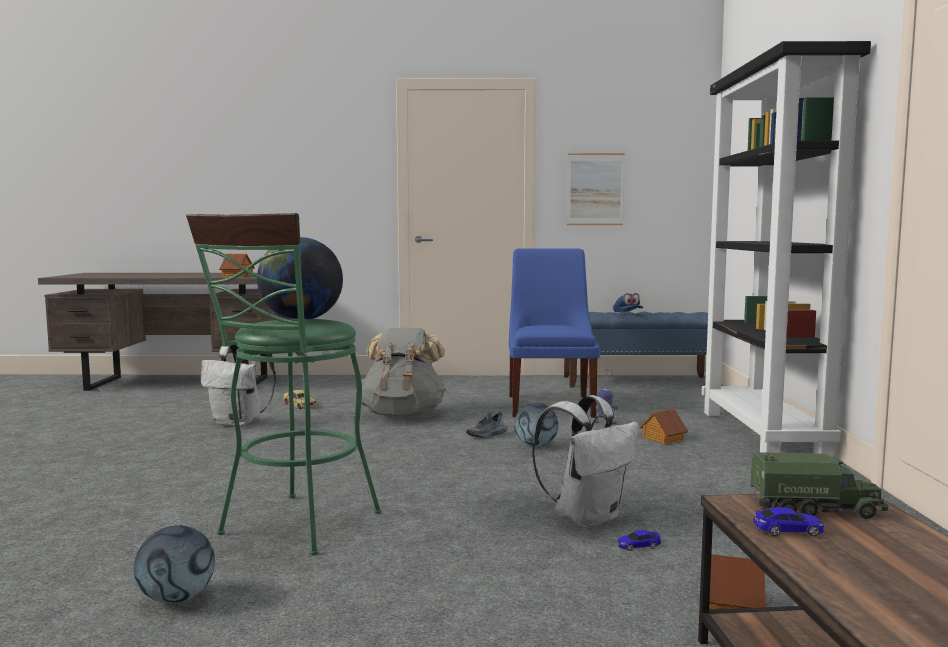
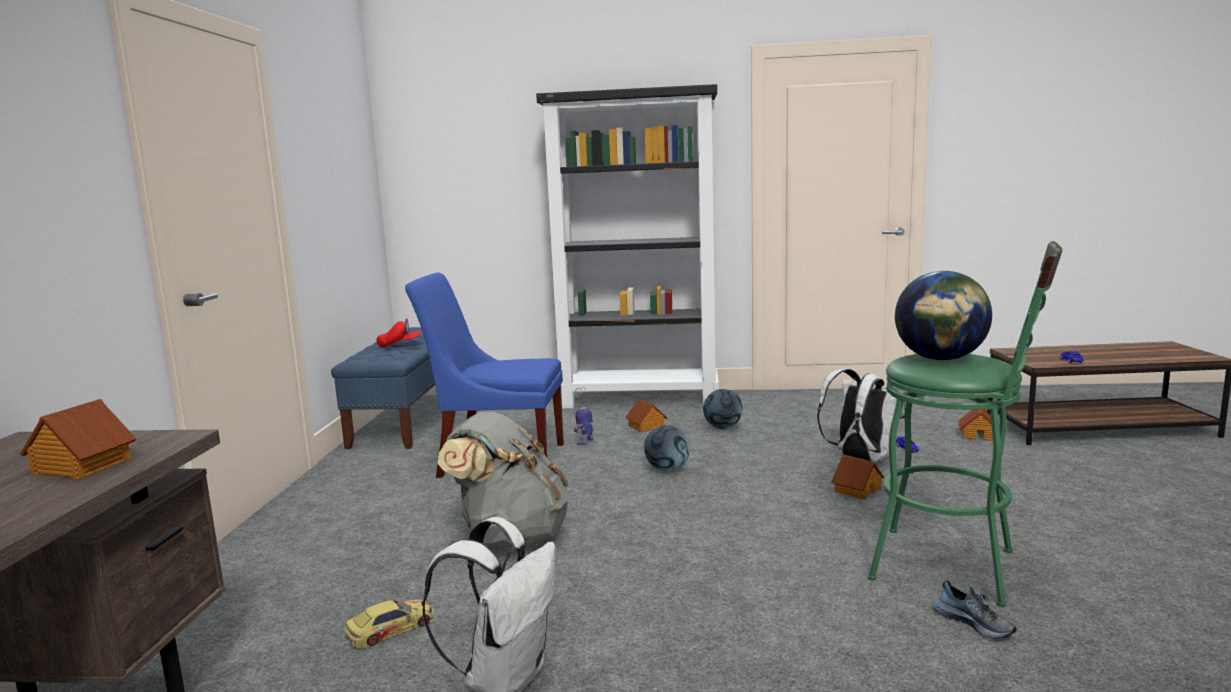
camera: 85 degrees left, 5 degrees up
(176, 599) = (1153, 600): football -> football (723, 427)
(484, 507) = (857, 490): none -> toy house
(487, 435) = (623, 489): shoe -> shoe (974, 623)
(595, 189) = (322, 197): picture -> none
(627, 313) = (400, 345): blue cap -> red cap
(816, 509) = (1033, 356): toy truck -> none

